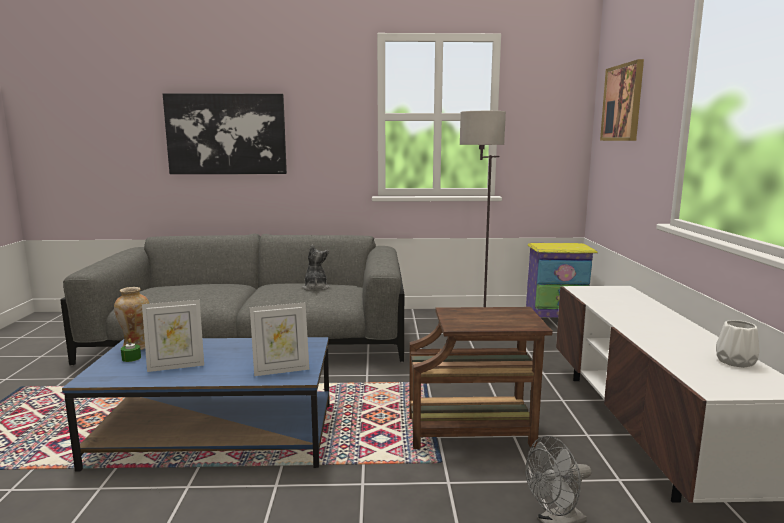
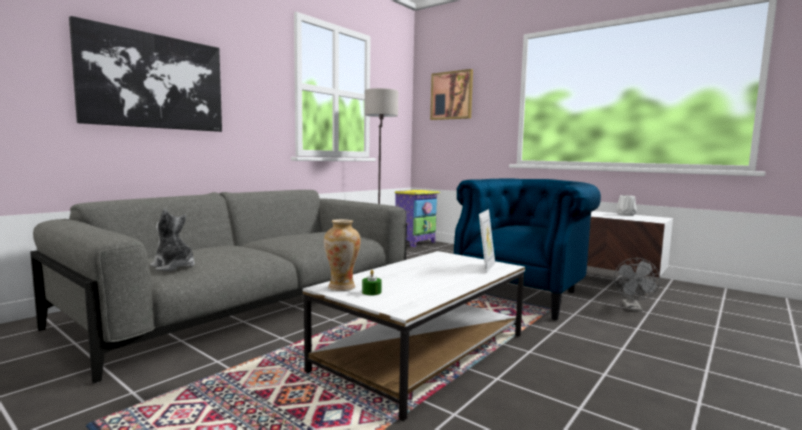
camera: 50 degrees left, 5 degrees down
(176, 366) = (424, 284): picture frame -> none
(218, 435) = (424, 351): blue coffee table -> white coffee table
(315, 287) = (314, 234): plush toy -> plush toy (173, 266)
(474, 431) = (524, 294): brown side table -> blue armchair

